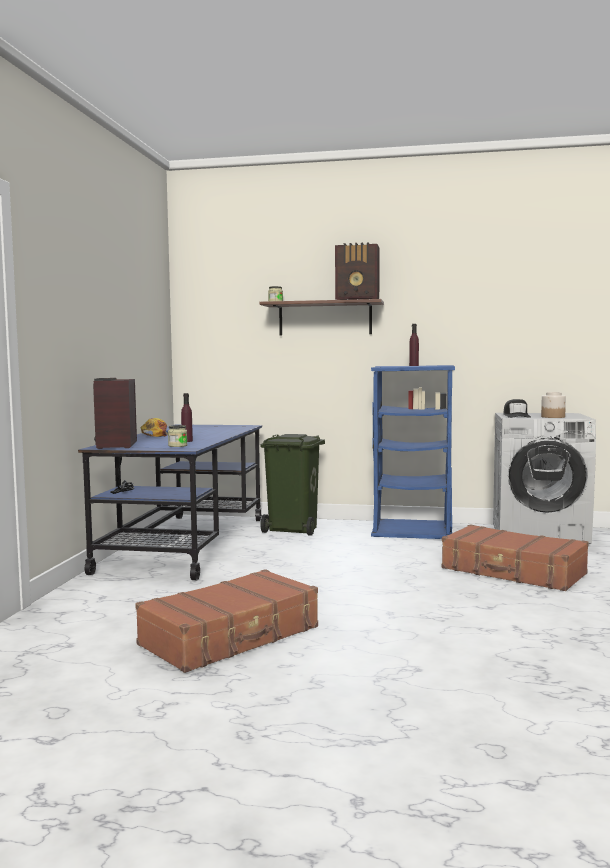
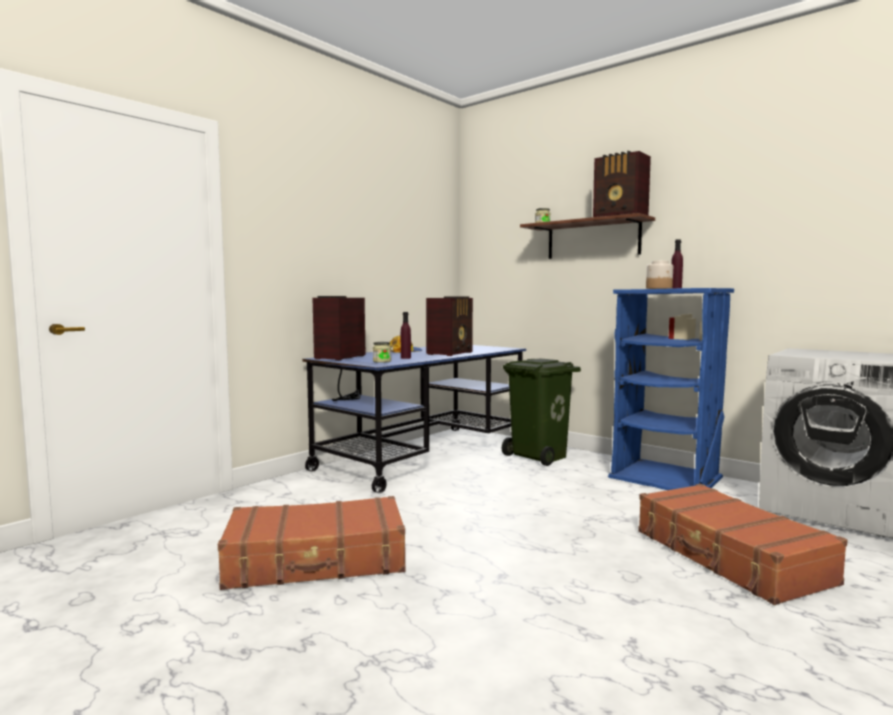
camera: 30 degrees right, 0 degrees up
(212, 434) = (451, 353): none -> radio
(516, 416) = (801, 353): black cap -> none
(553, 417) = (851, 357): jar -> jar (659, 288)

